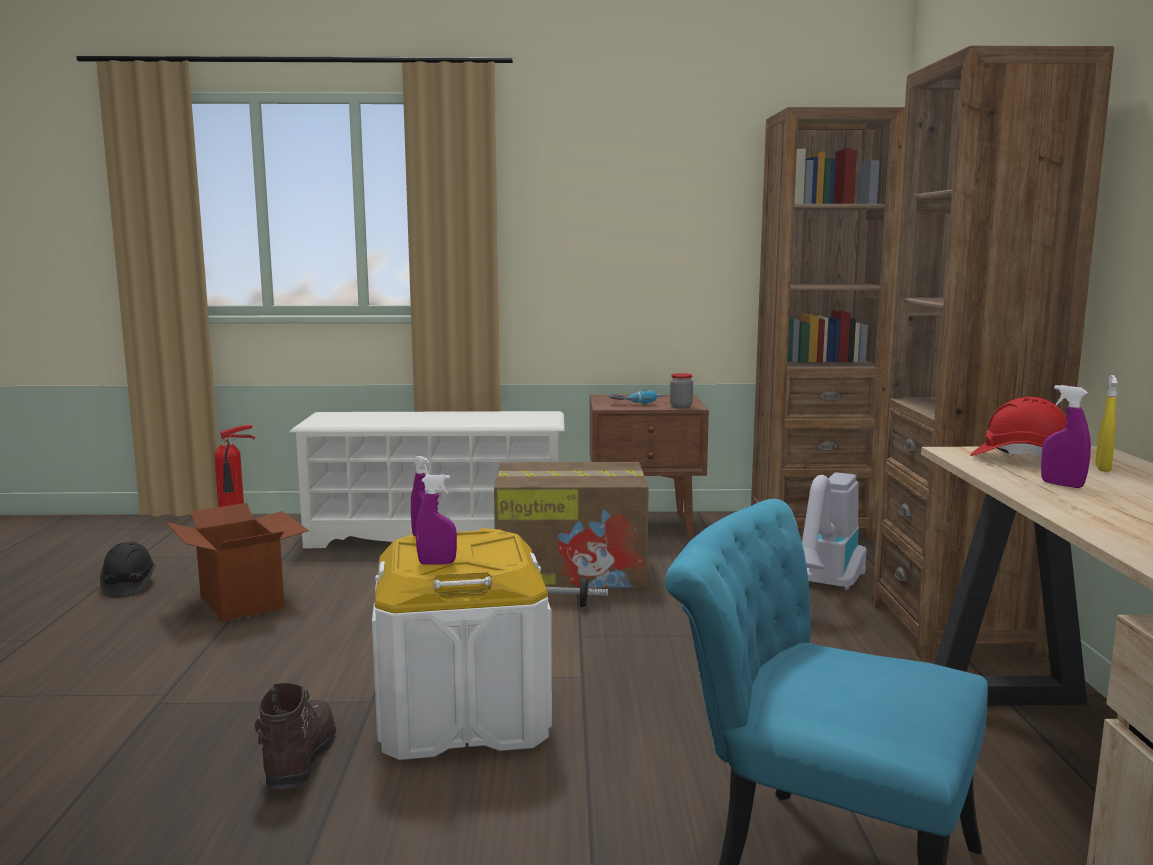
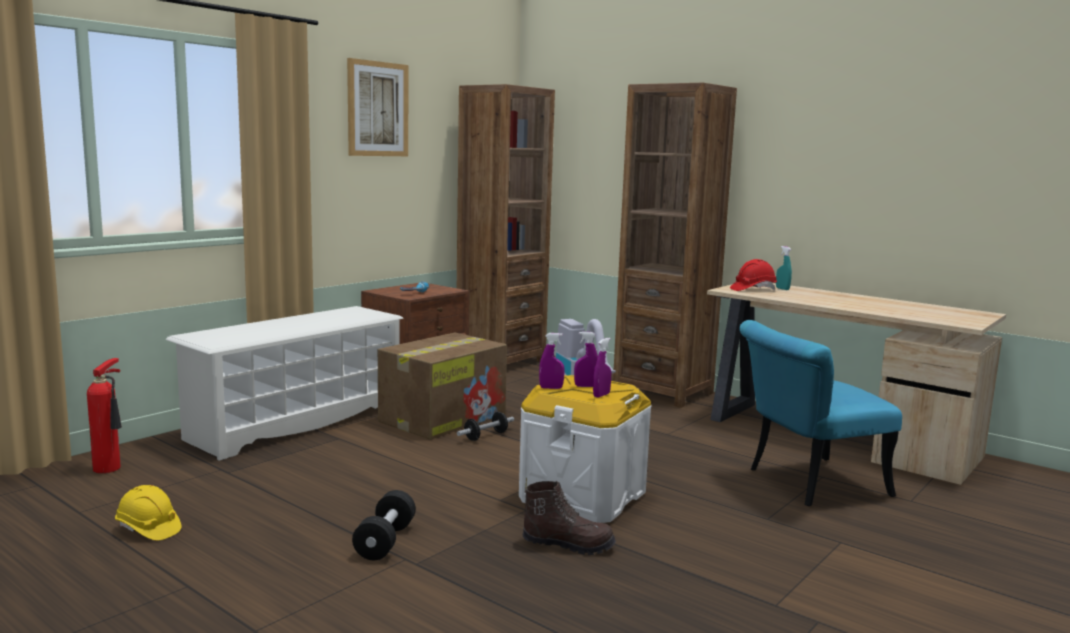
camera: 50 degrees left, 0 degrees up
(128, 586) = (148, 529): black hard hat -> yellow hard hat
(198, 670) = (385, 541): none -> black dumbbell
(243, 601) = (285, 502): cardboard box -> none
(298, 760) = (568, 544): brown boot -> brown boot turned 150 degrees clockwise
(624, 161) = (378, 109): none -> picture
(681, 406) = (449, 290): jar -> none
(1062, 485) = (796, 297): purple spray bottle -> purple spray bottle (585, 386)
(1102, 468) = (782, 289): yellow spray bottle -> turquoise spray bottle

